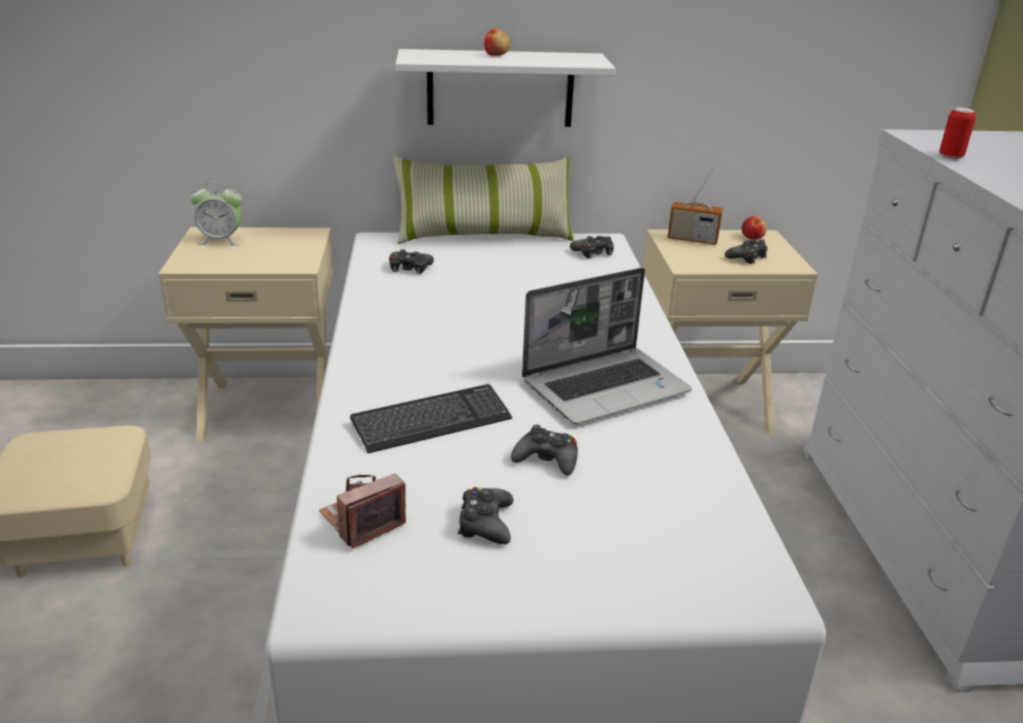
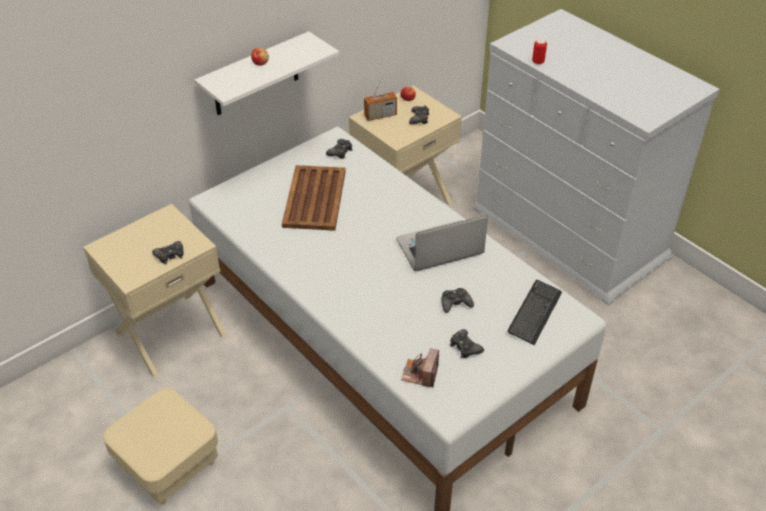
camera: 35 degrees left, 15 degrees up
(221, 240) = (122, 248): alarm clock -> none
(409, 268) = (259, 215): black game controller -> black game controller (170, 255)
(431, 421) = (389, 310): keyboard -> keyboard (534, 313)
(484, 235) = (267, 166): pillow -> none
(498, 278) = (314, 199): none -> brown tray
(606, 387) = (439, 249): laptop -> laptop turned 135 degrees counterclockwise

